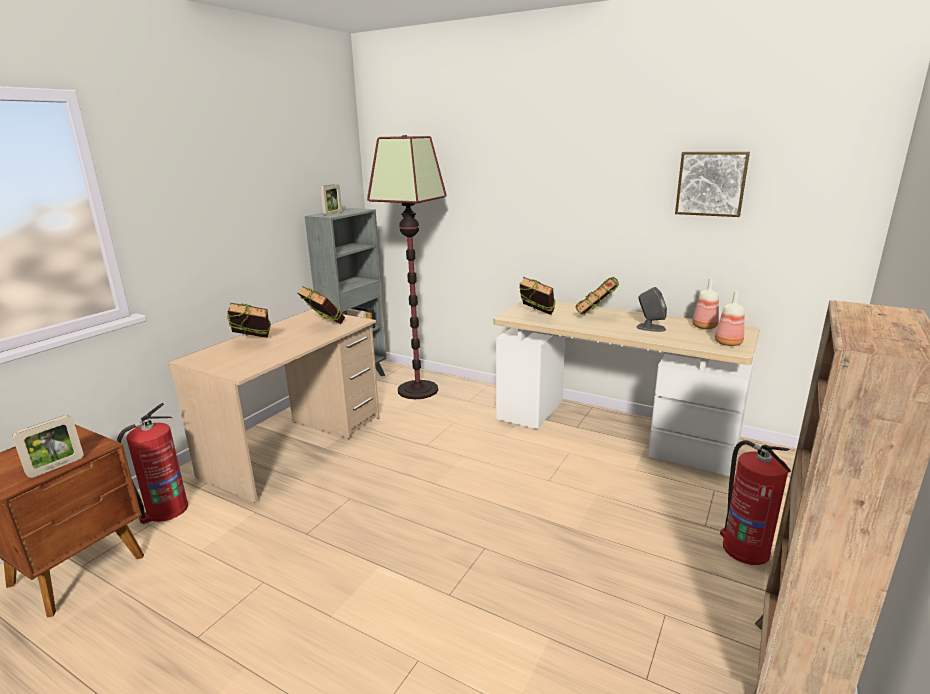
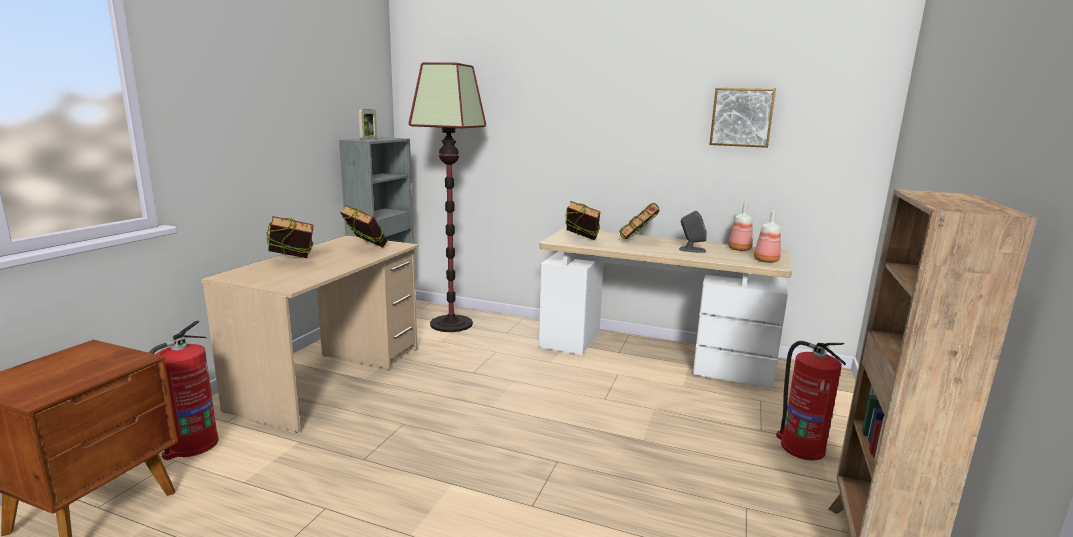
camera: 10 degrees left, 5 degrees down
(56, 467) = (89, 379): picture frame -> none

